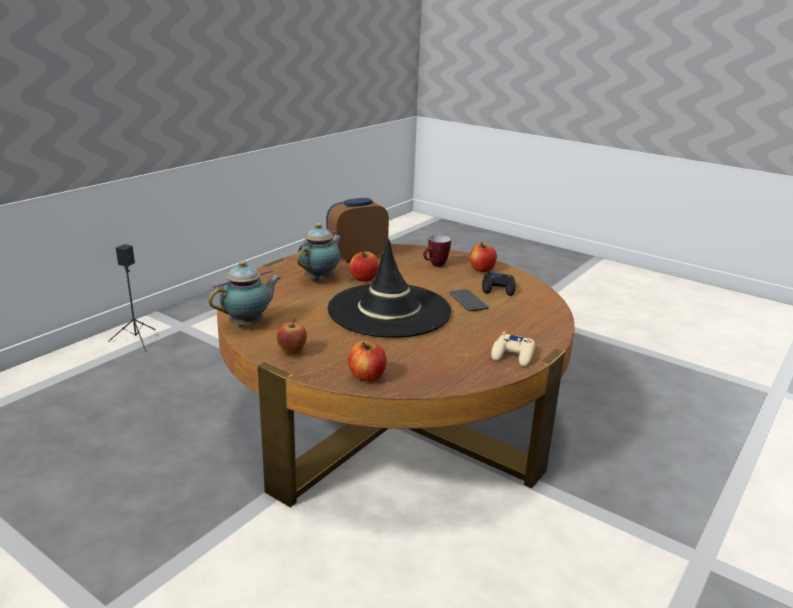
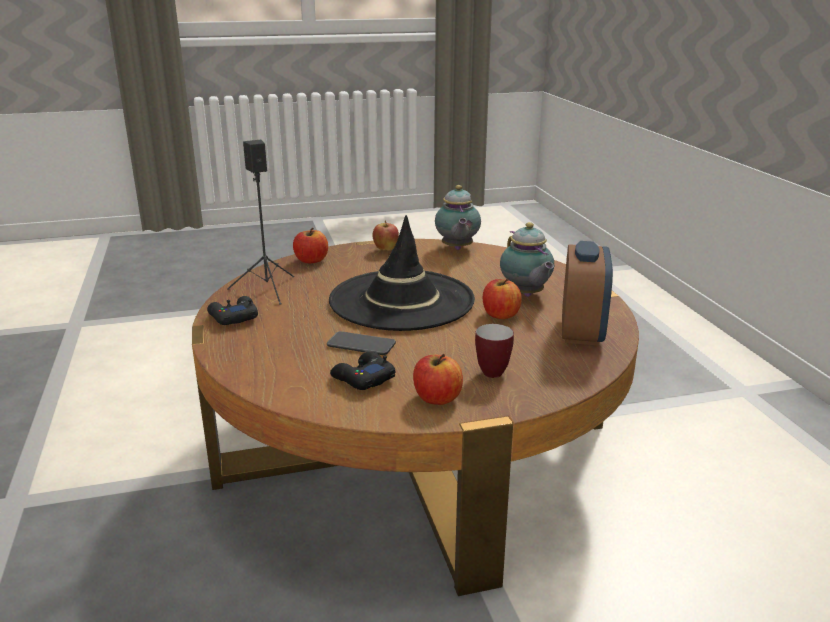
camera: 130 degrees right, 0 degrees up
(137, 340) = (714, 361): black speaker -> black speaker (266, 289)
(513, 355) = (233, 317): beige game controller -> black game controller

